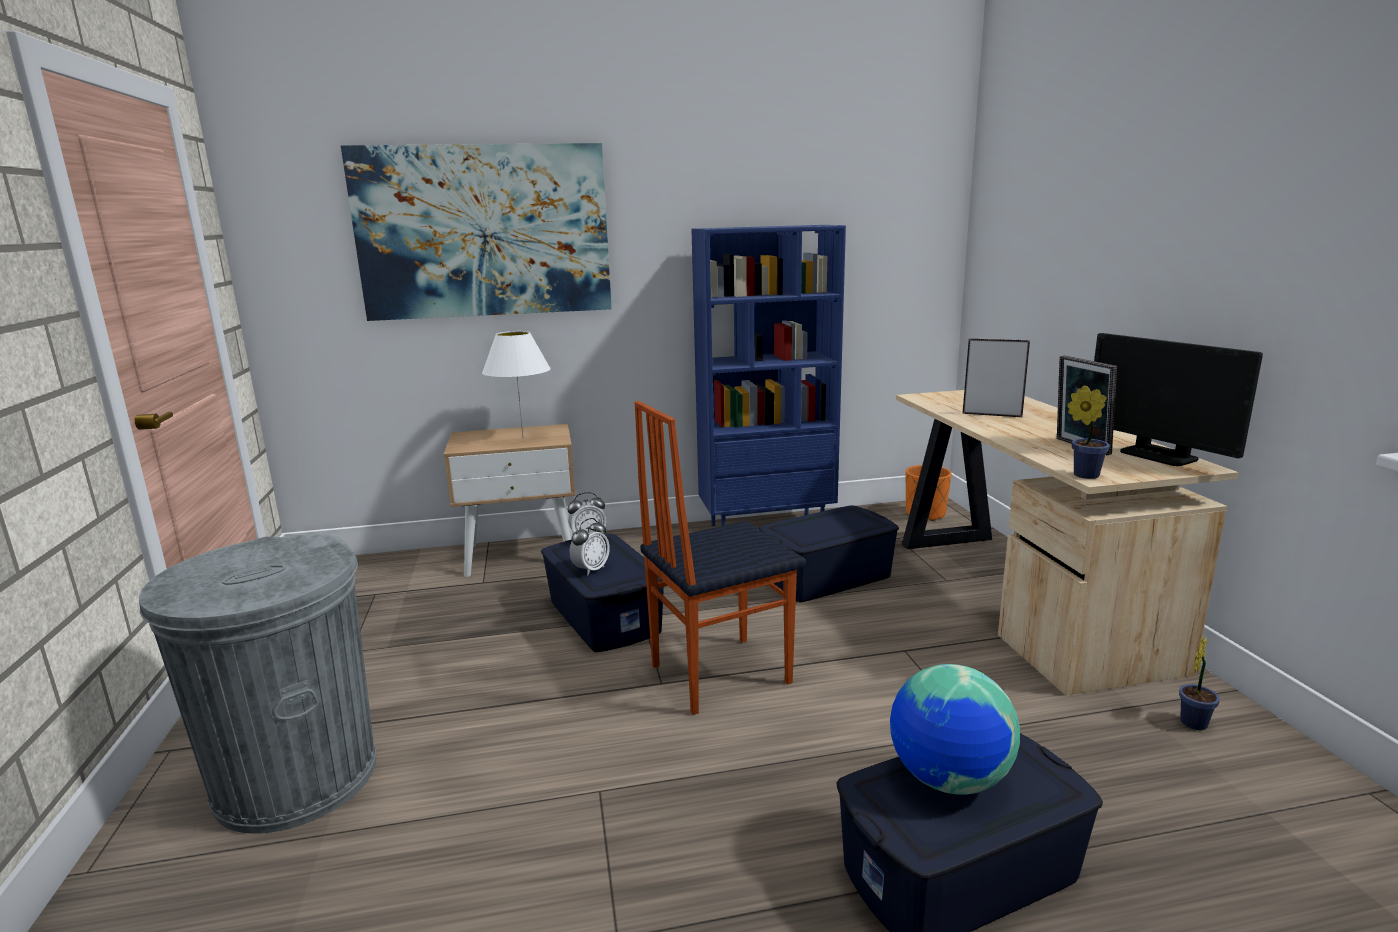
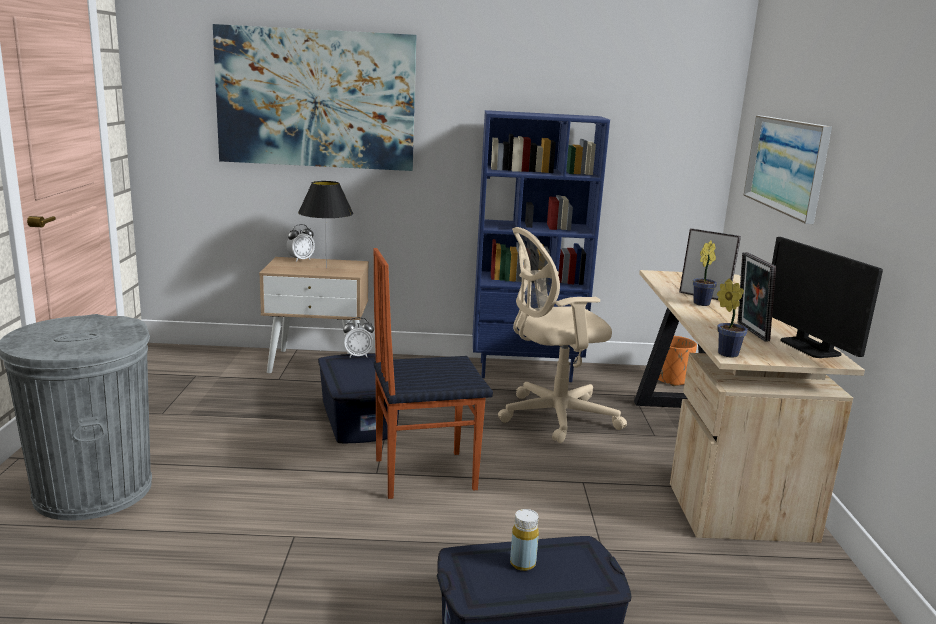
camera: 10 degrees right, 0 degrees up
(522, 438) = (326, 268): white table lamp -> black table lamp
(591, 569) = (347, 378): alarm clock -> alarm clock (300, 259)
(826, 577) = (552, 417): blue storage box -> beige office chair
(948, 779) = (522, 563): globe -> yellow bottle
(1056, 257) = (786, 165): none -> picture
(1194, 721) = (793, 575): potted plant -> potted plant (703, 303)

